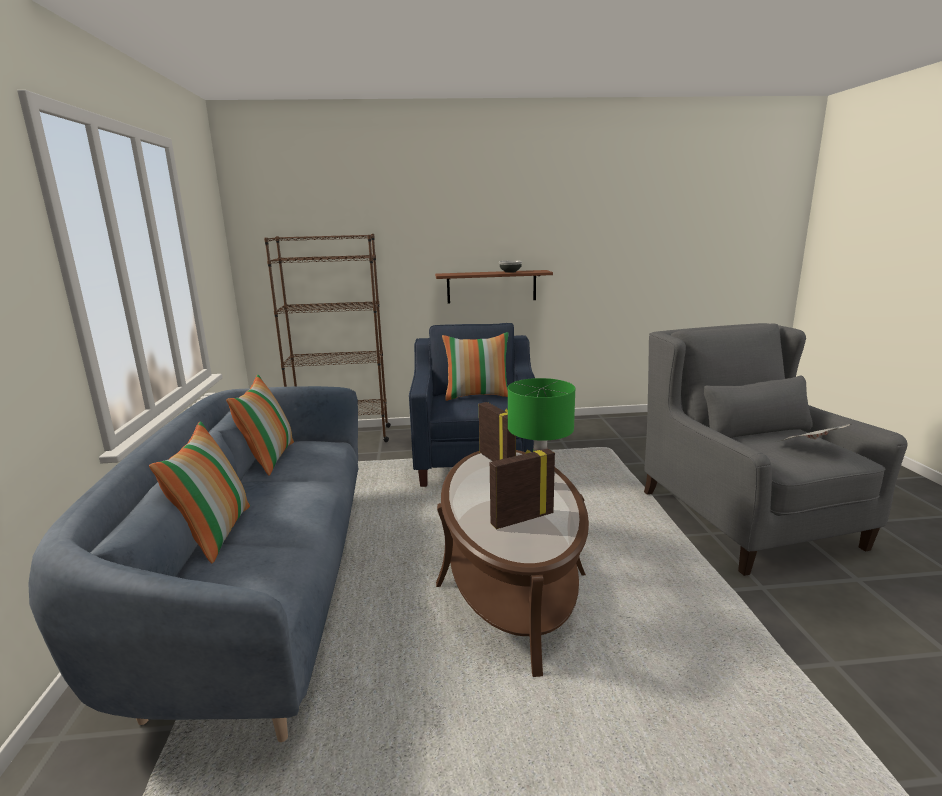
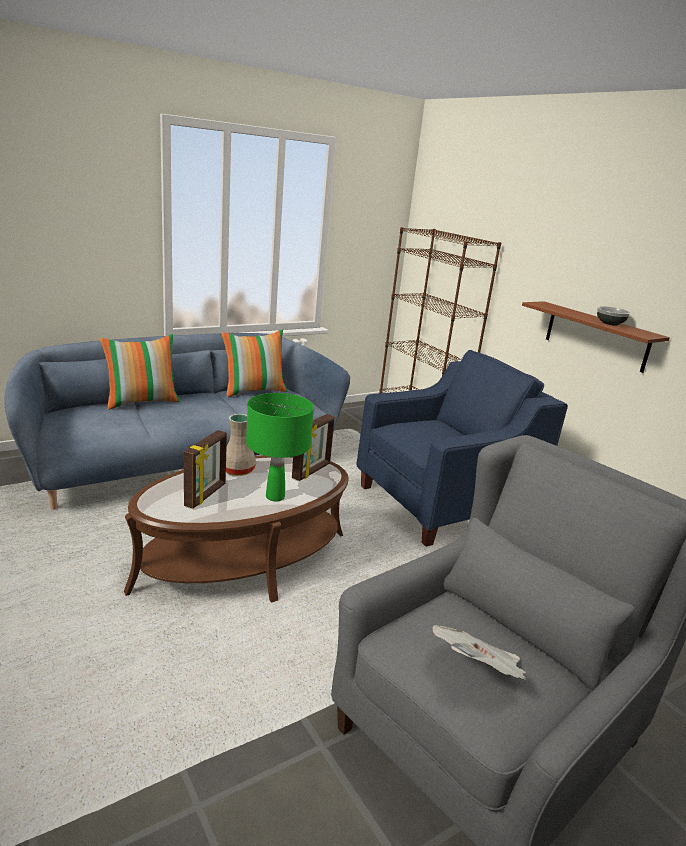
camera: 60 degrees right, 5 degrees up
(474, 495) = (237, 470): none -> beige vase
(477, 395) = (447, 435): pillow -> none
(521, 518) = (206, 495): picture frame -> picture frame turned 75 degrees clockwise

